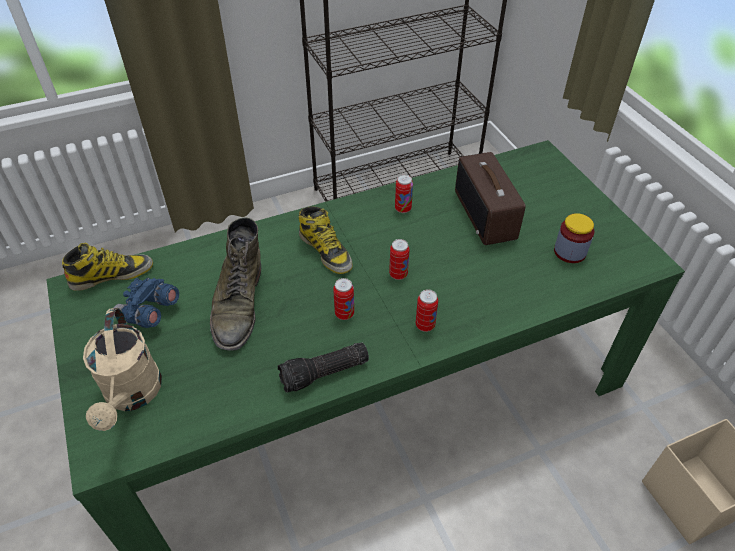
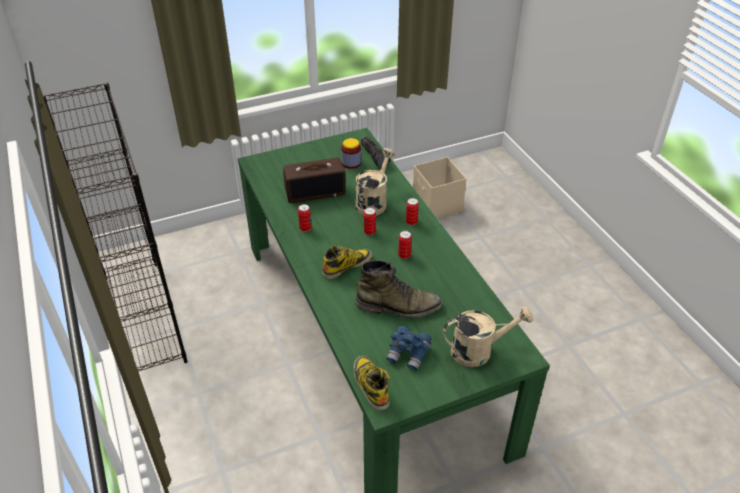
camera: 90 degrees left, 5 degrees down
(324, 374) = (451, 263): flashlight -> flashlight (375, 156)
(472, 279) = (373, 201): none -> beige watering can

